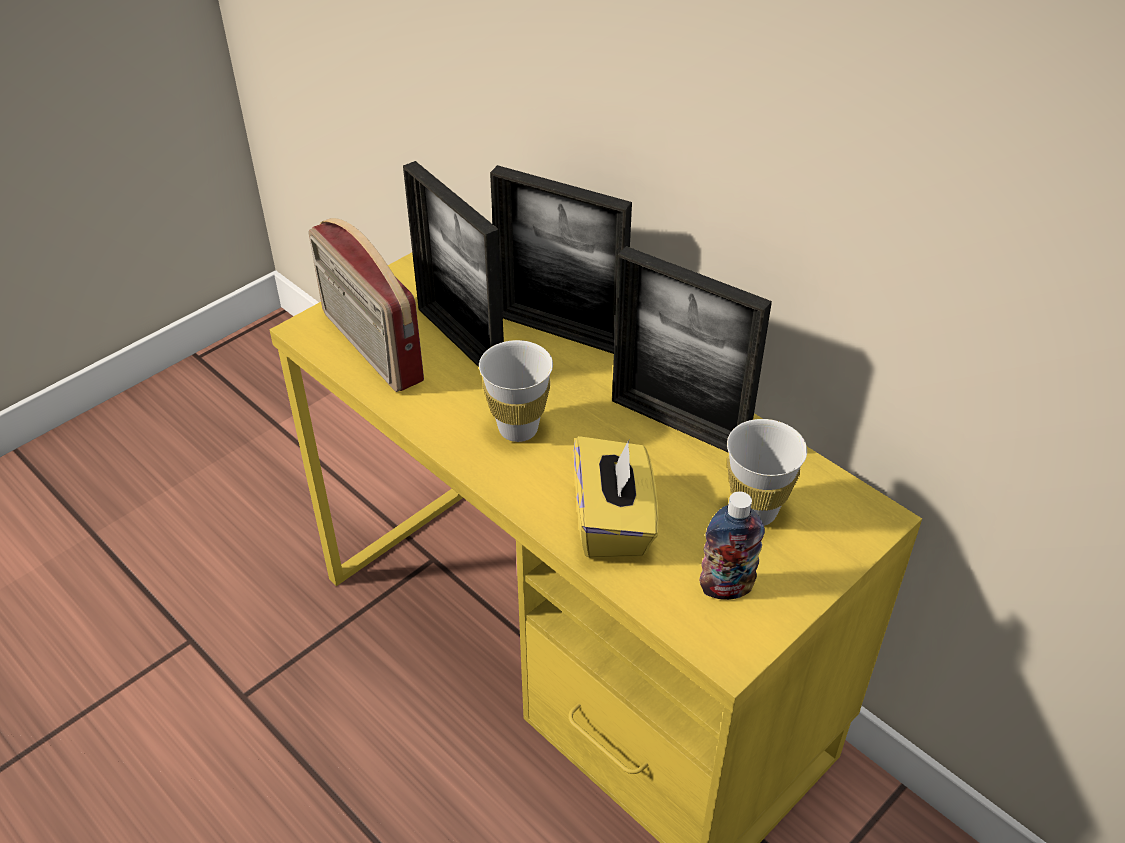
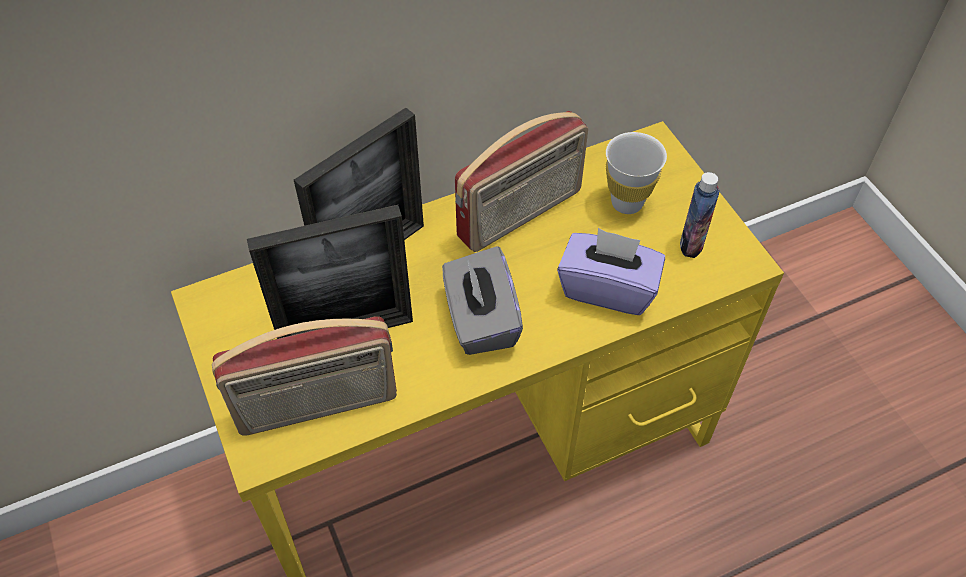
camera: 70 degrees left, 10 degrees up
(518, 429) = (480, 320): white cup -> grey tissue box
(613, 522) = (608, 288): yellow tissue box -> purple tissue box
(678, 424) = (521, 215): picture frame -> radio

